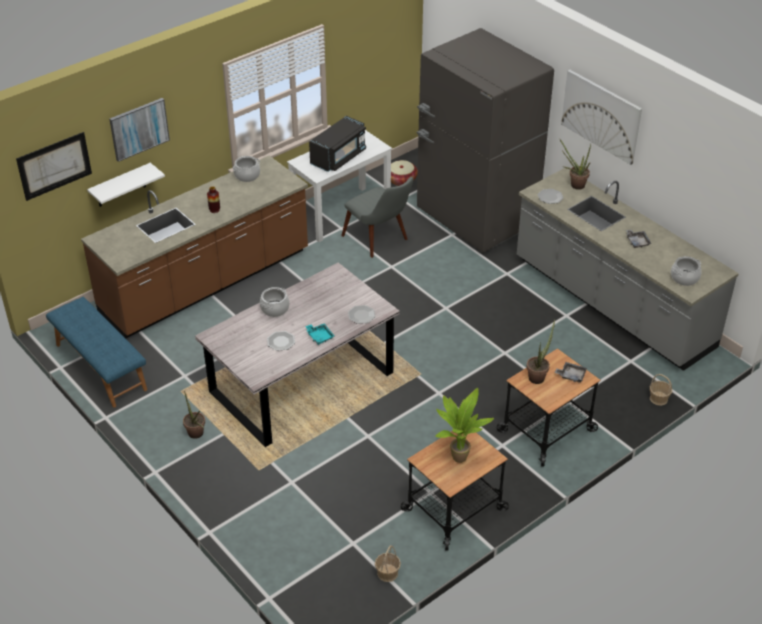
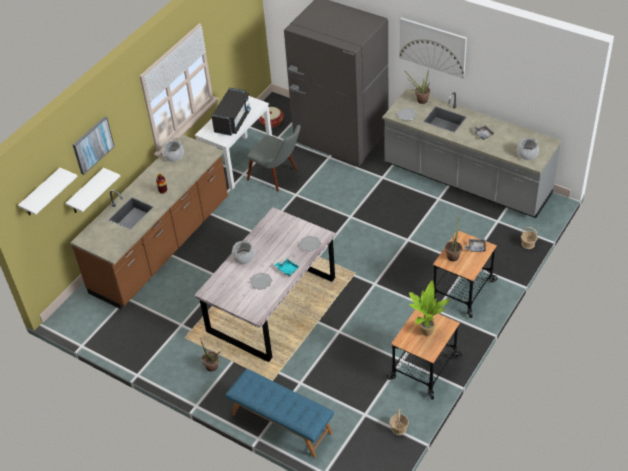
camera: 15 degrees left, 5 degrees up
(54, 166) = (41, 193): picture -> white shelf
(100, 367) = (113, 336): blue bench -> blue bench (281, 424)

